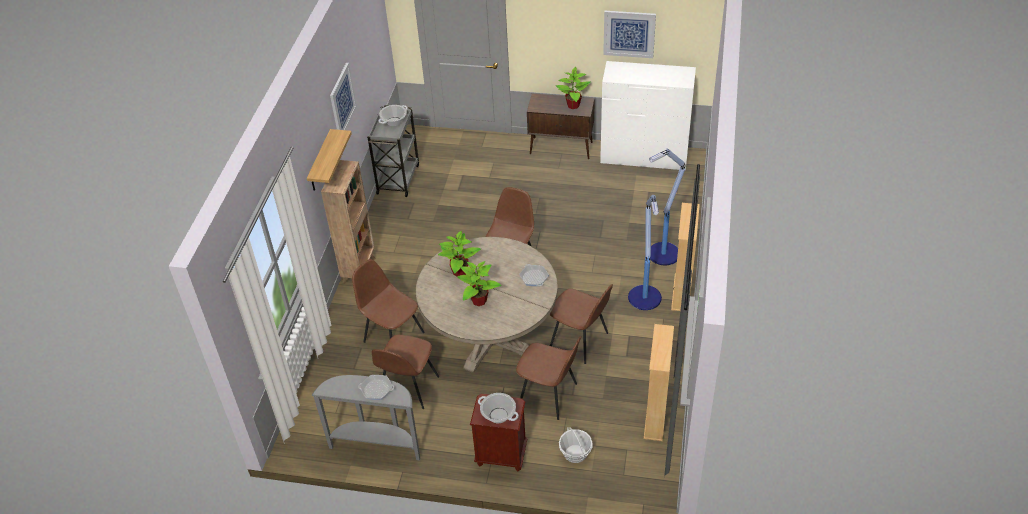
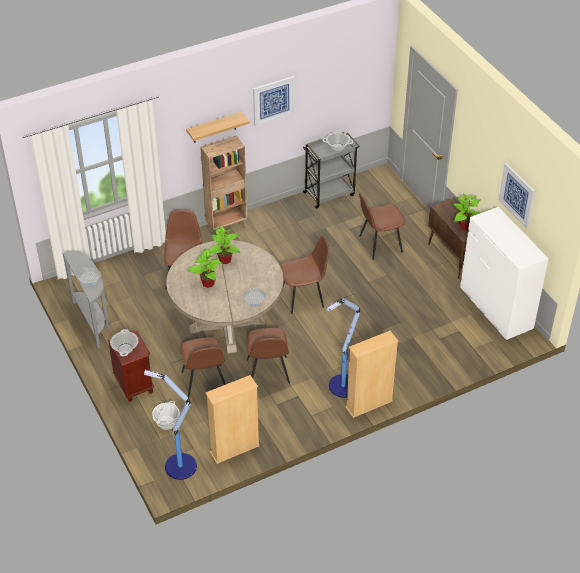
camera: 50 degrees right, 0 degrees up
(408, 388) = (149, 310): brown chair -> brown chair (379, 244)
(662, 254) = (398, 374): floor lamp -> floor lamp (179, 466)

